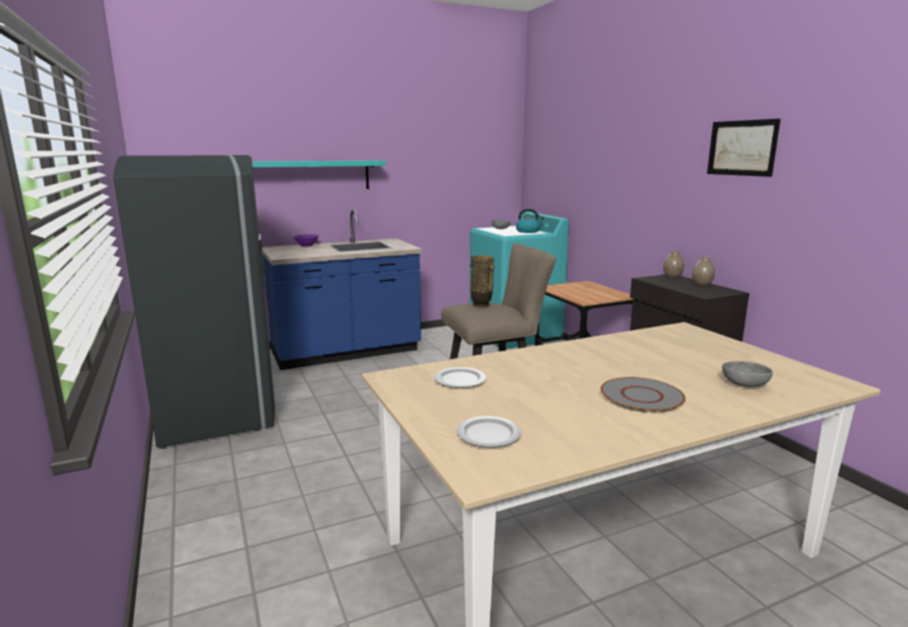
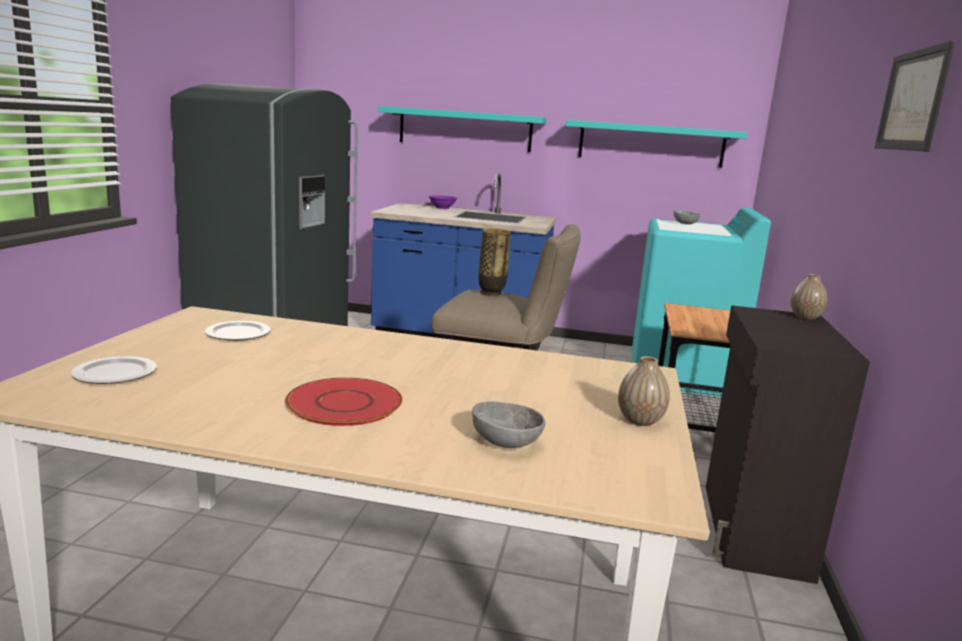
camera: 35 degrees right, 0 degrees up
(454, 173) = (651, 144): none -> turquoise shelf
(528, 231) = (712, 231): kettle -> none
(642, 396) = (345, 403): grey plate -> red plate
(702, 284) = (821, 334): vase -> vase (640, 421)

